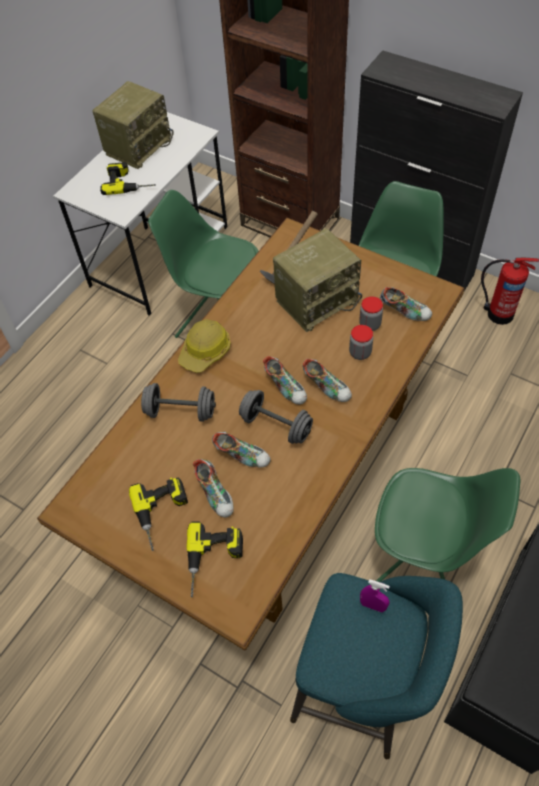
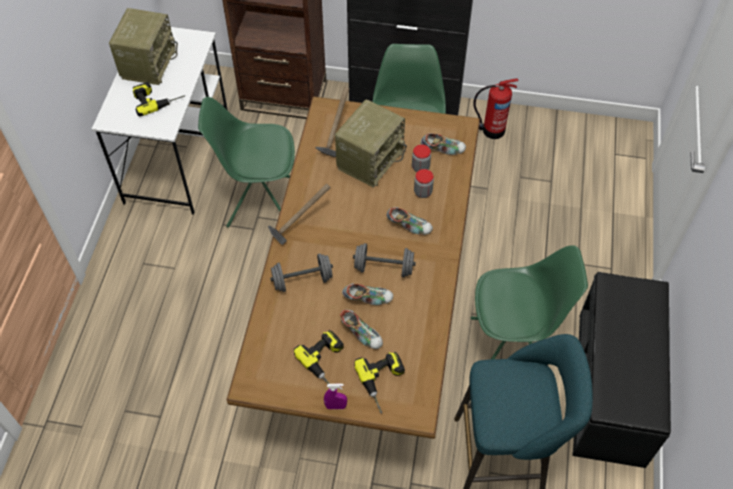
camera: 25 degrees left, 0 degrees up
(205, 351) = (299, 226): hard hat -> hammer
(286, 387) = (377, 235): shoe -> none
(373, 605) = (512, 374): purple spray bottle -> purple spray bottle (336, 406)

